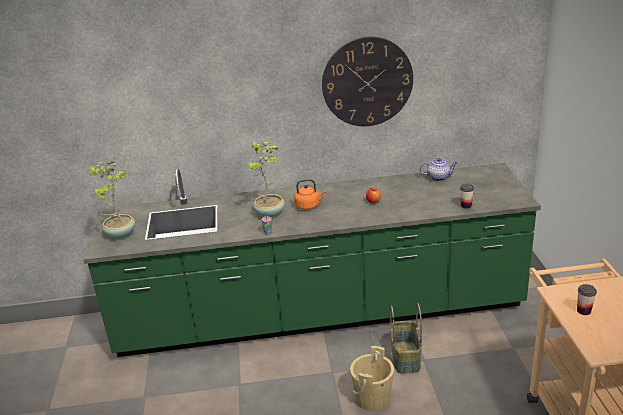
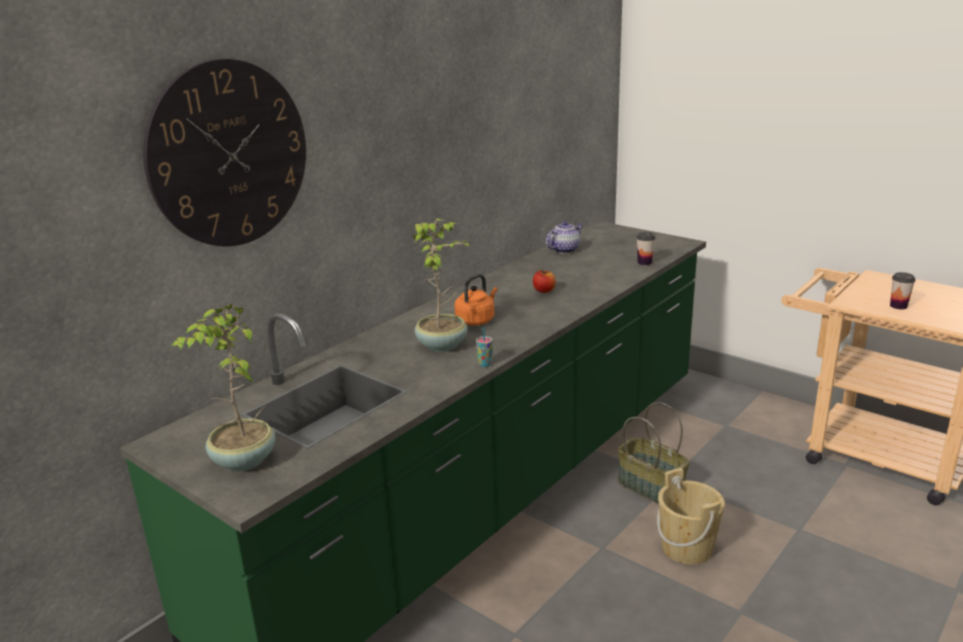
camera: 45 degrees left, 5 degrees down
(367, 82) = (480, 126): wall clock -> wall clock (229, 154)

